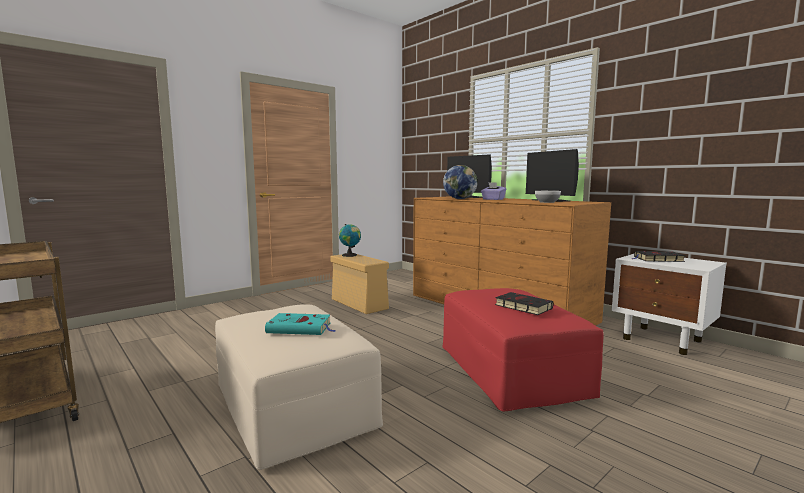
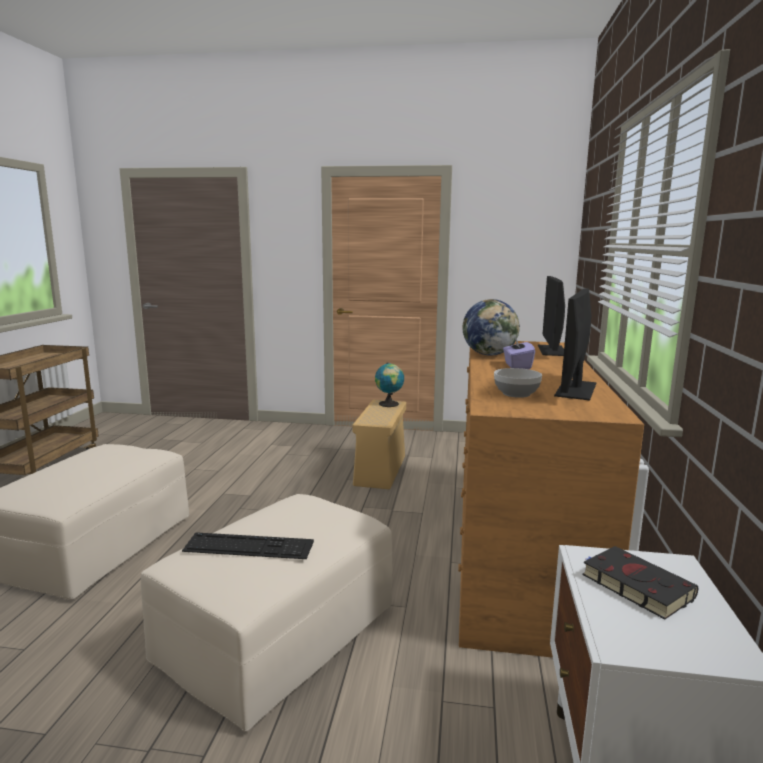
camera: 50 degrees right, 5 degrees up
(301, 328) = (72, 475): turquoise book -> none
(511, 372) = (278, 633): red ottoman -> beige ottoman
(521, 306) = (249, 546): black book -> keyboard

